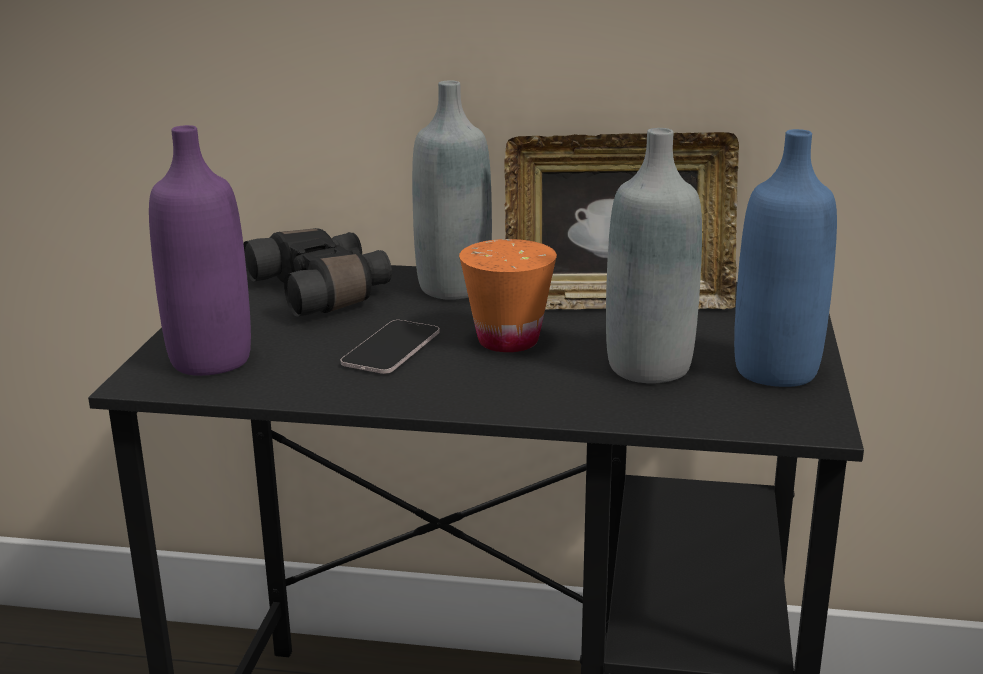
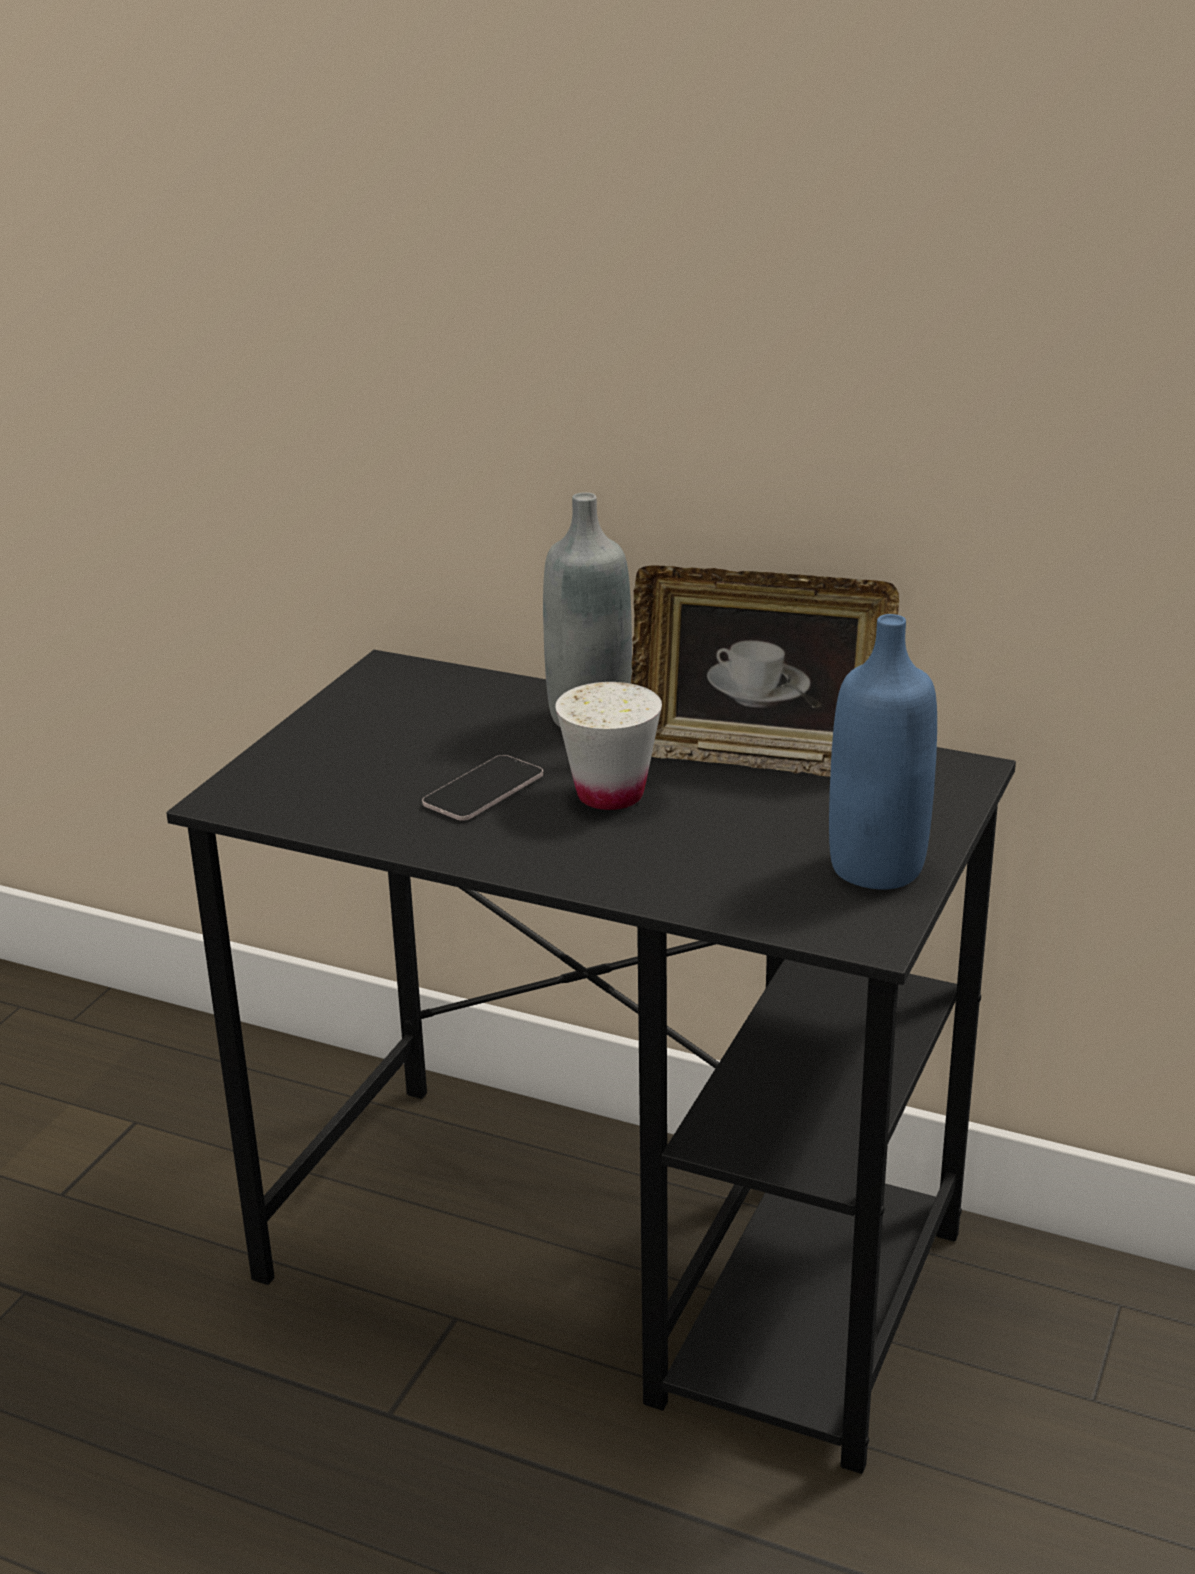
camera: 15 degrees right, 5 degrees up
(210, 360) = (296, 782): purple bottle -> none
(324, 291) = (448, 707): black binoculars -> none
(508, 341) = (610, 795): orange cup -> white cup
(648, 367) = (741, 846): grey bottle -> none

